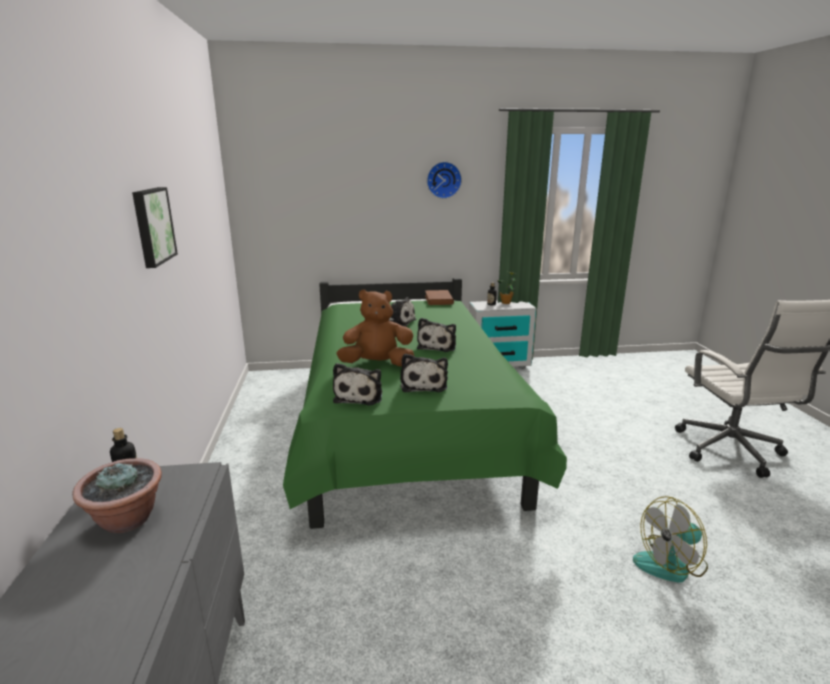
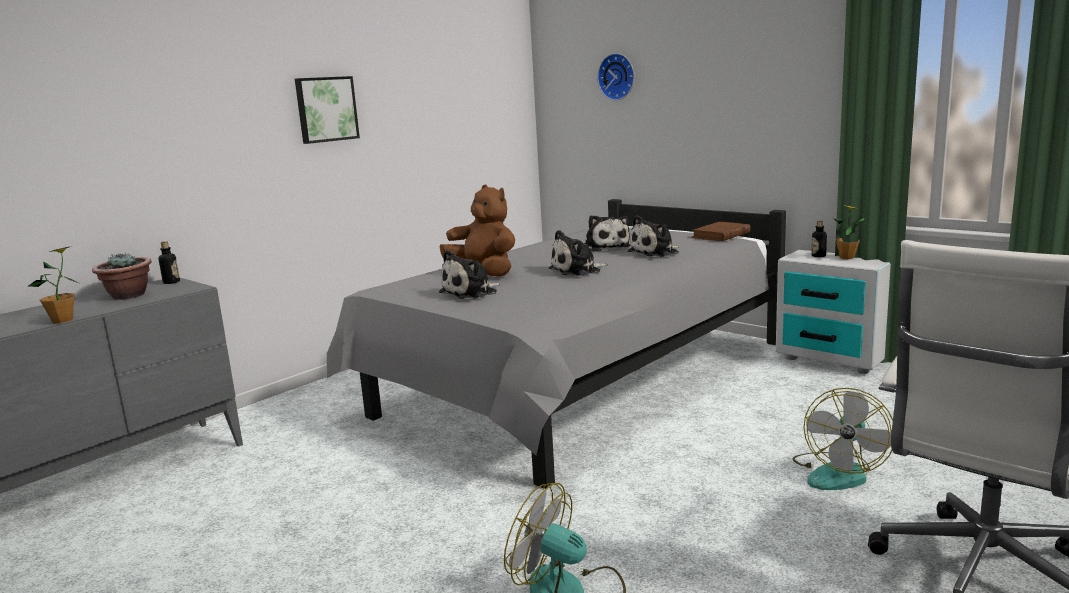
camera: 50 degrees right, 5 degrees down
(151, 597) = (63, 320): none -> potted plant
(360, 396) = (408, 288): plush toy -> plush toy (656, 252)
(406, 428) = (580, 382): green bed -> grey bed
(443, 180) = (763, 62): wall clock -> wall clock (617, 76)
(615, 427) = (839, 472): none -> fan

